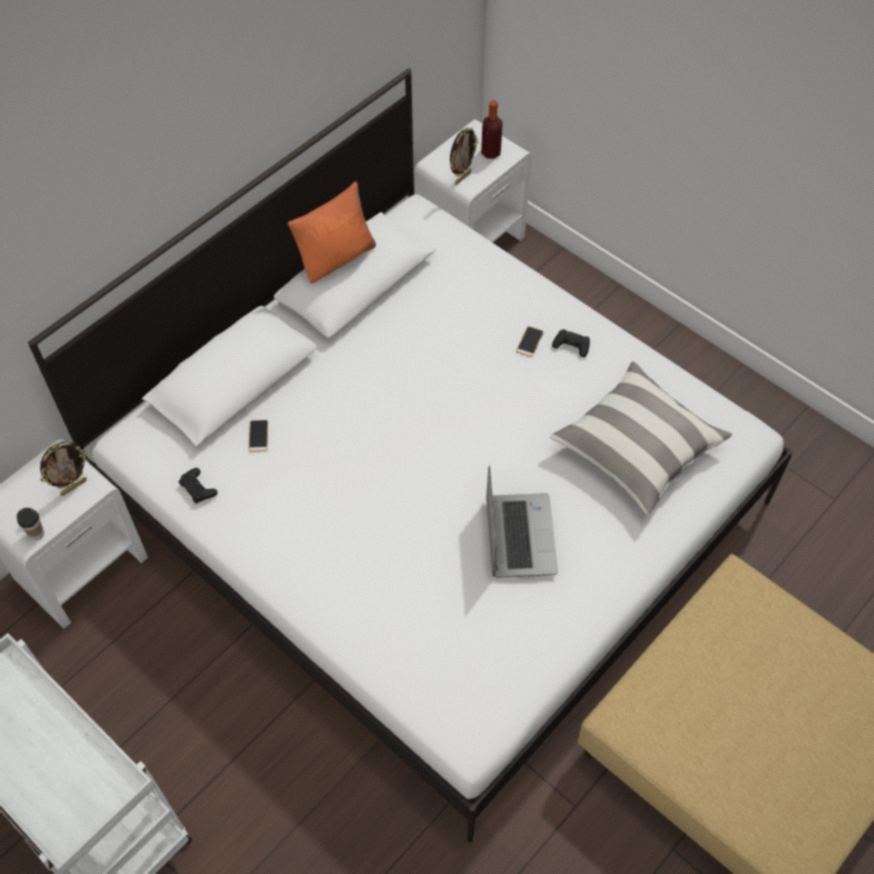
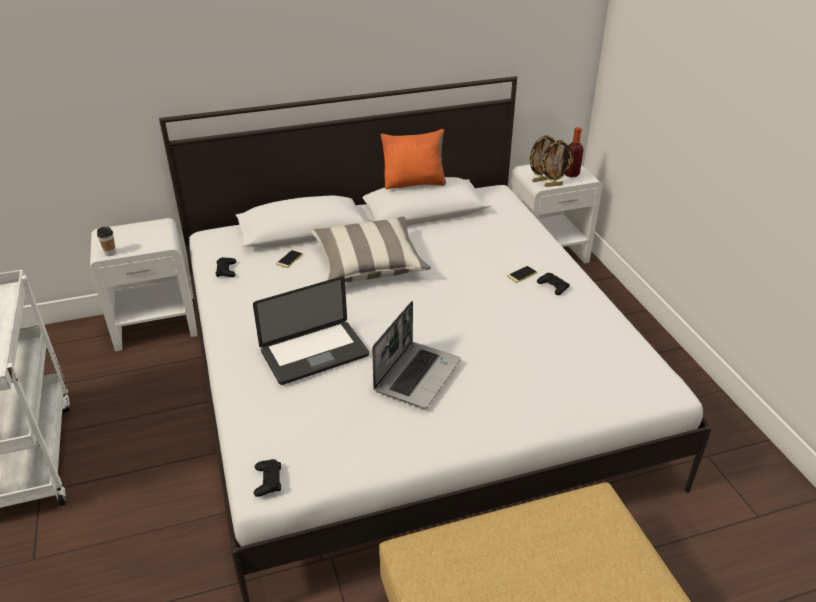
camera: 30 degrees right, 20 degrees down
(73, 487) = (154, 240): picture frame -> picture frame (553, 185)
(397, 560) = (314, 354): none -> laptop
(470, 731) = (268, 480): none -> black game controller
(637, 449) = (559, 361): pillow -> pillow (369, 264)

